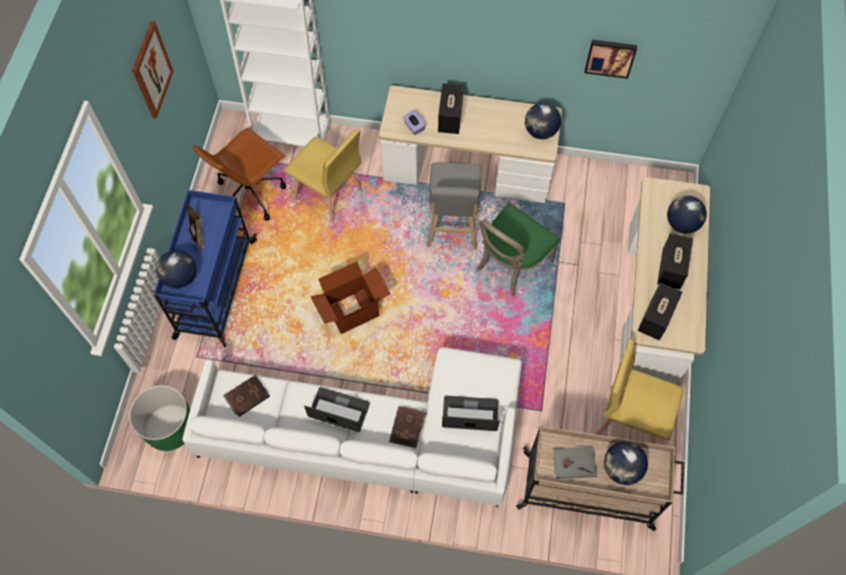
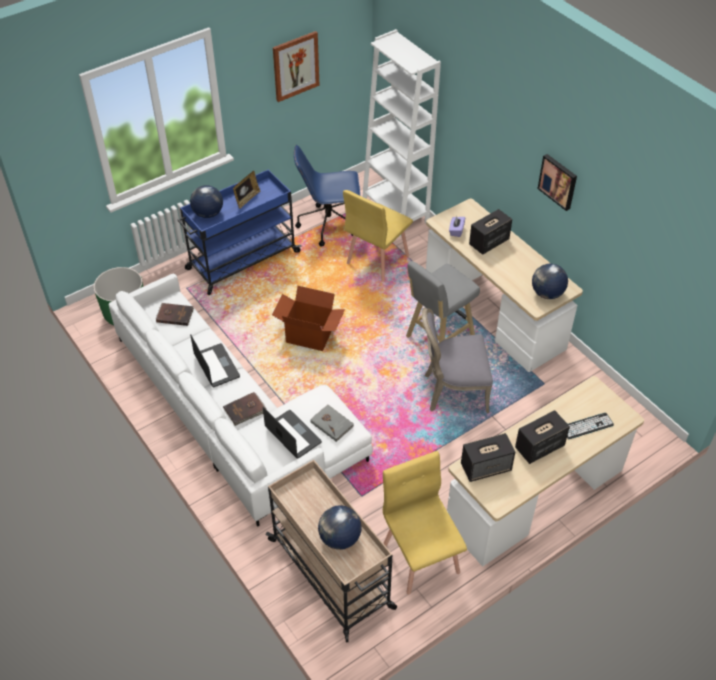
camera: 45 degrees right, 15 degrees down
(251, 193) = (329, 225): brown office chair -> blue office chair
(328, 195) = (377, 259): yellow chair -> yellow chair turned 45 degrees clockwise
(510, 265) = (452, 391): green chair -> grey chair
(574, 462) = (311, 505): grey book -> grey book (332, 423)
(610, 57) = (628, 252): picture -> picture (558, 181)
(681, 224) = (587, 426): globe -> keyboard

